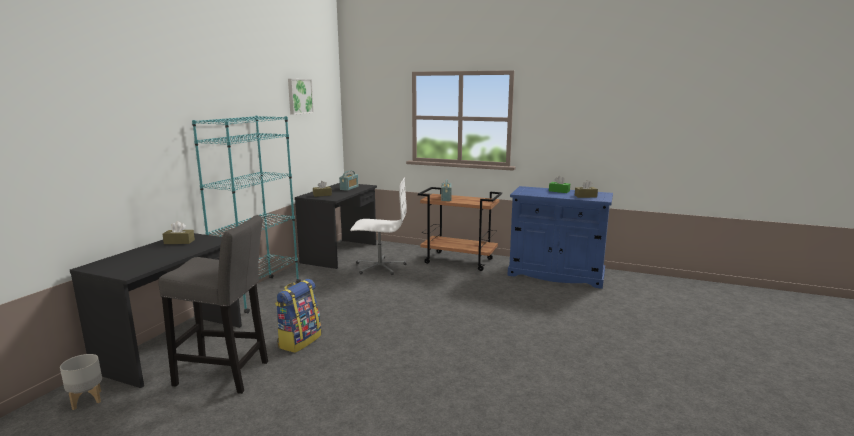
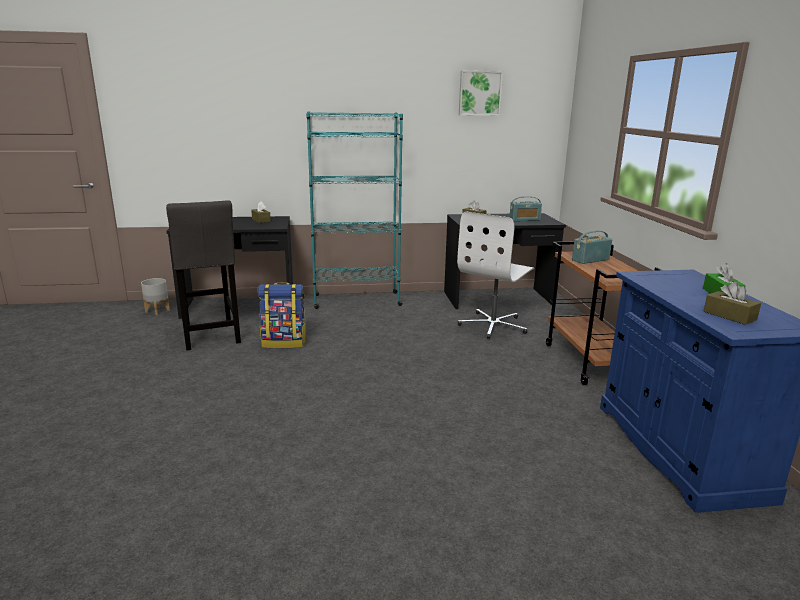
camera: 60 degrees right, 5 degrees up
(379, 266) = (493, 325): white office chair -> white office chair turned 60 degrees clockwise

